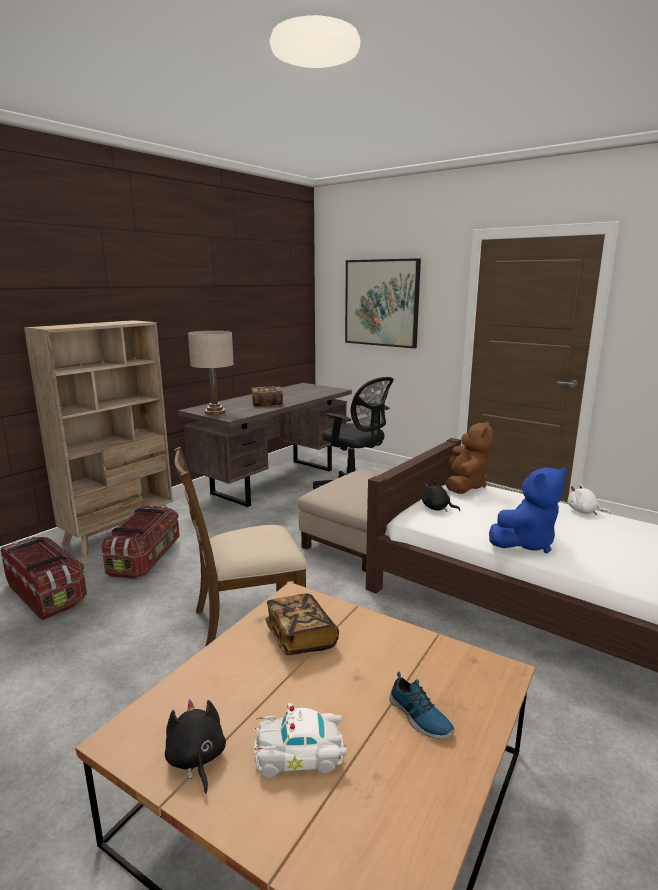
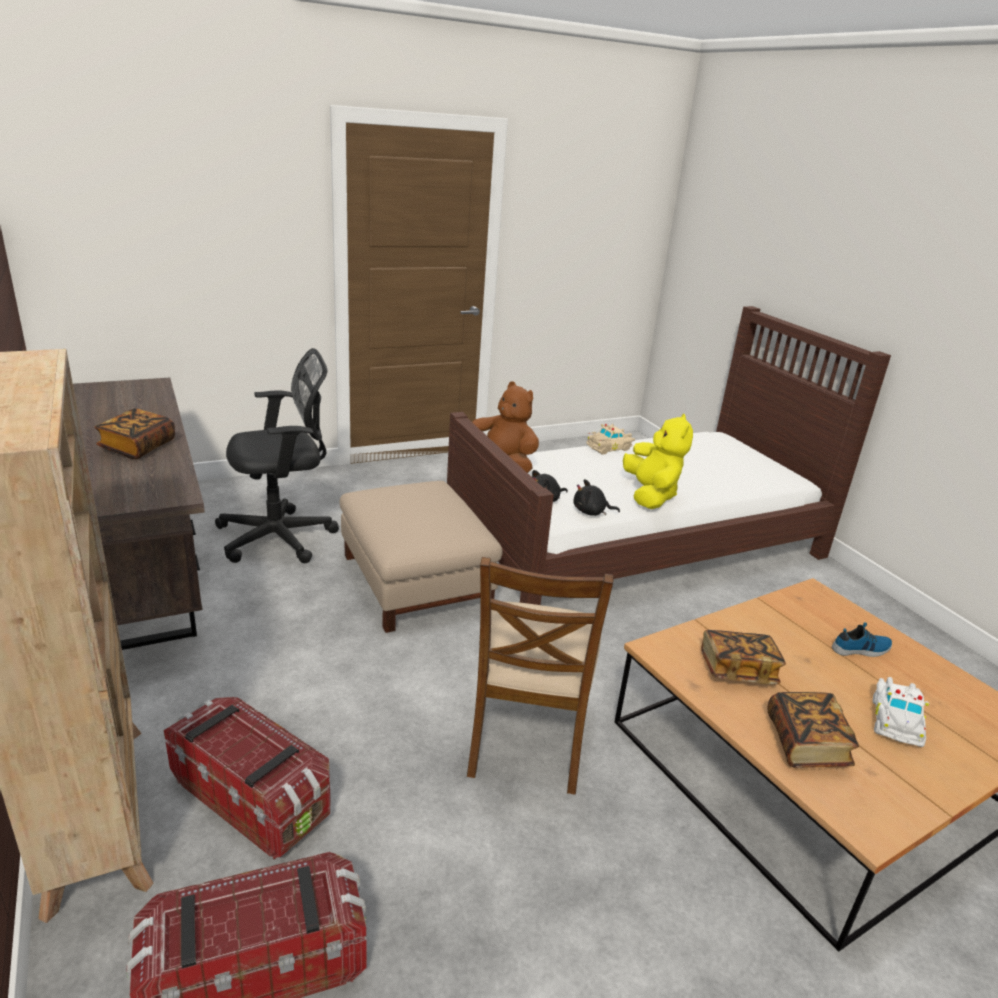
camera: 65 degrees left, 10 degrees up
(196, 759) = (899, 782): black plush toy -> black plush toy (591, 512)
(215, 412) = (116, 498): beige table lamp -> none
(219, 689) = (806, 744): none -> book
(381, 303) = (176, 217): picture -> none
(525, 543) = (650, 495): blue plush toy -> yellow plush toy
(584, 512) = (610, 448): white plush toy -> beige toy car

